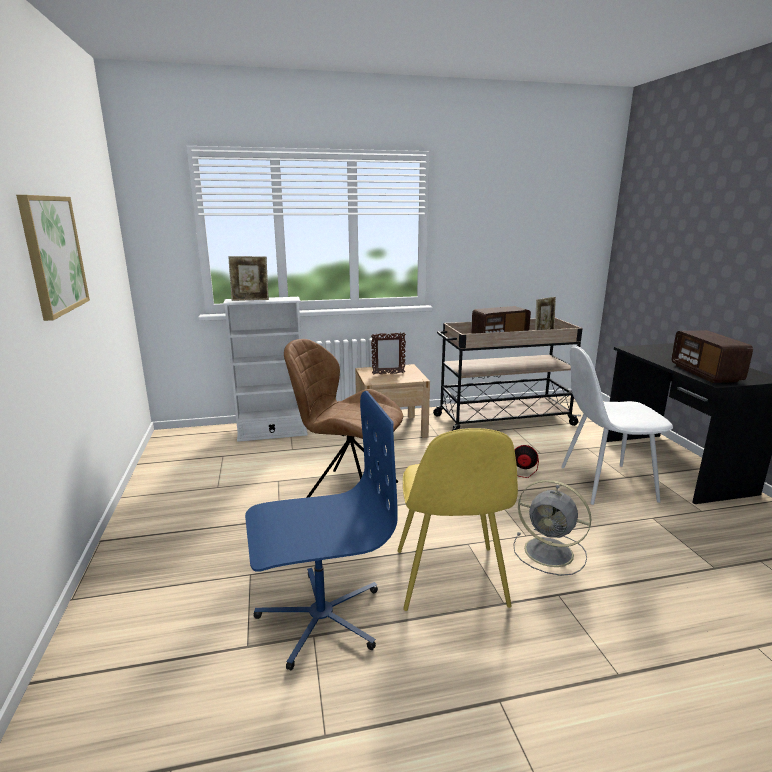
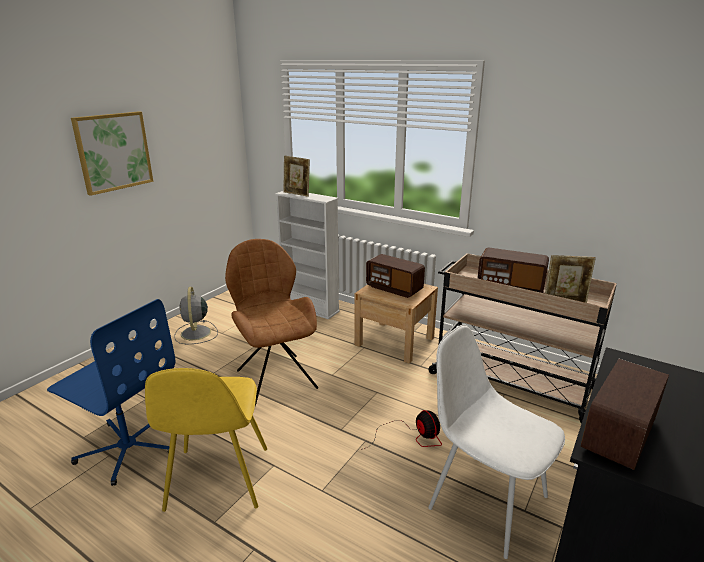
camera: 45 degrees right, 5 degrees up
(388, 373) = (394, 288): picture frame -> radio
(450, 580) = (217, 480): yellow chair -> yellow chair turned 45 degrees counterclockwise
(551, 552) = (312, 517): grey fan -> grey fan (196, 333)

